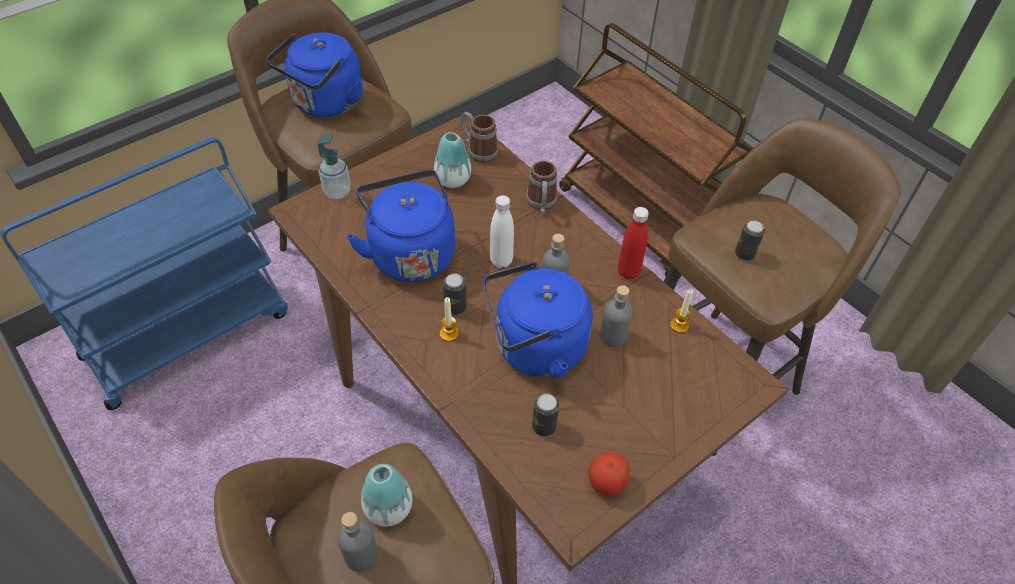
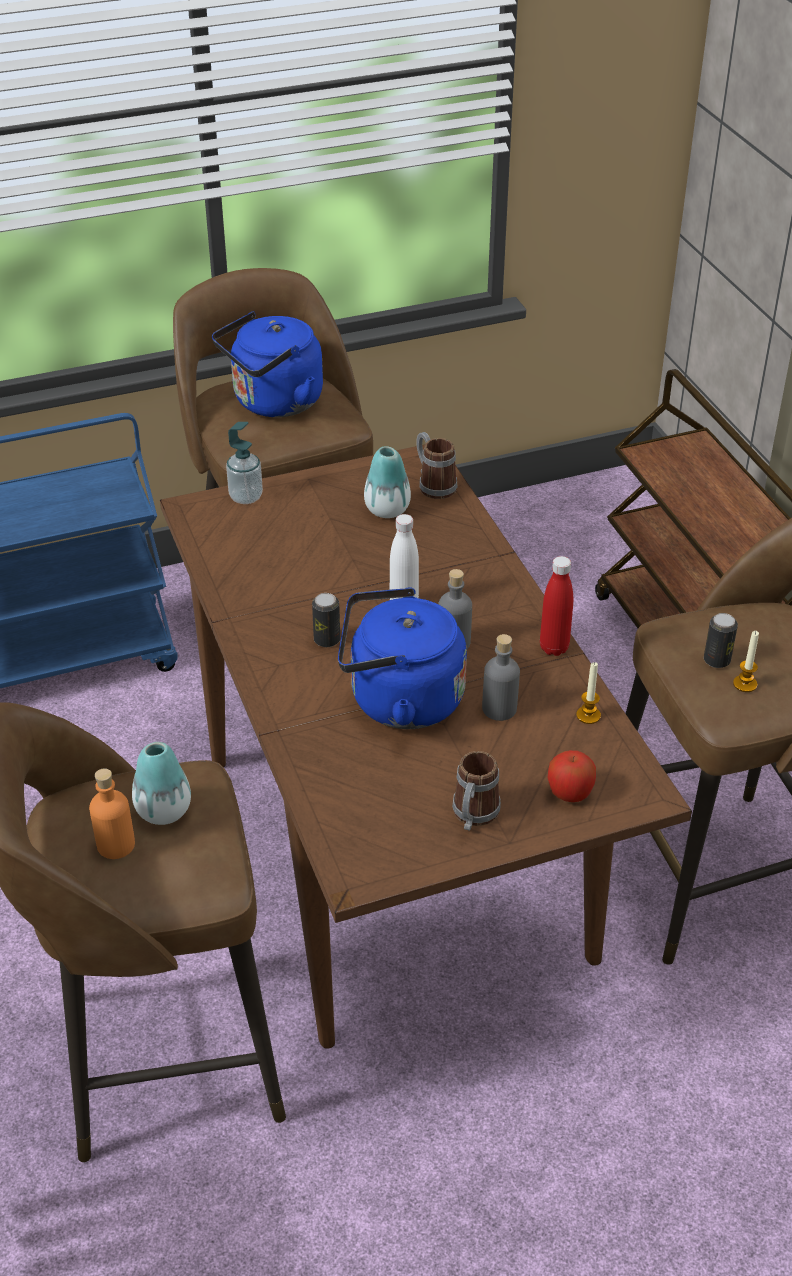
camera: 20 degrees right, 10 degrees down
(361, 555) = (116, 845): grey bottle -> orange bottle
(410, 253) = (300, 575): blue kettle -> none
(449, 333) = (307, 664): candle -> candle (745, 684)
(541, 204) = (483, 556): mug -> mug (473, 816)
(544, 426) = (371, 777): can -> none
(606, 483) = (415, 847): apple -> apple (569, 793)

